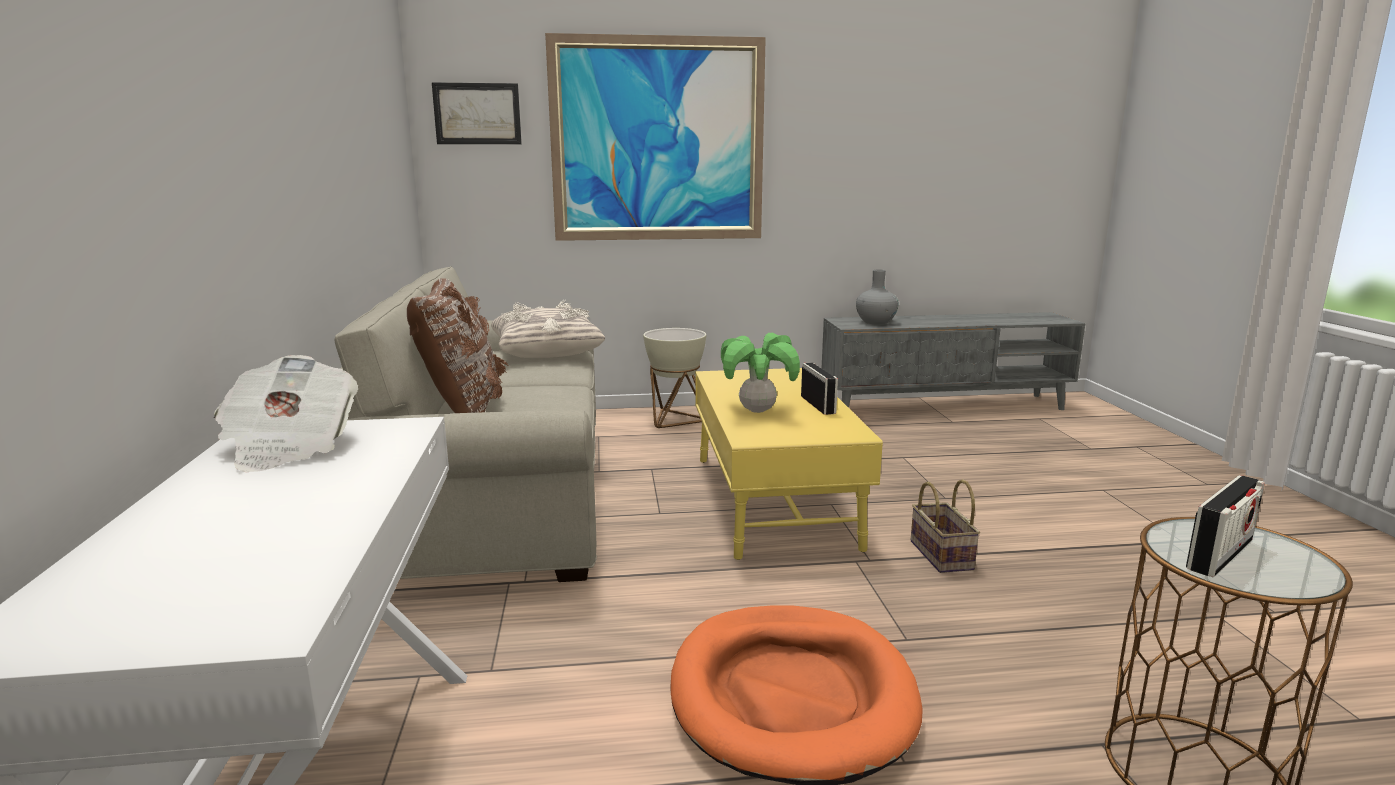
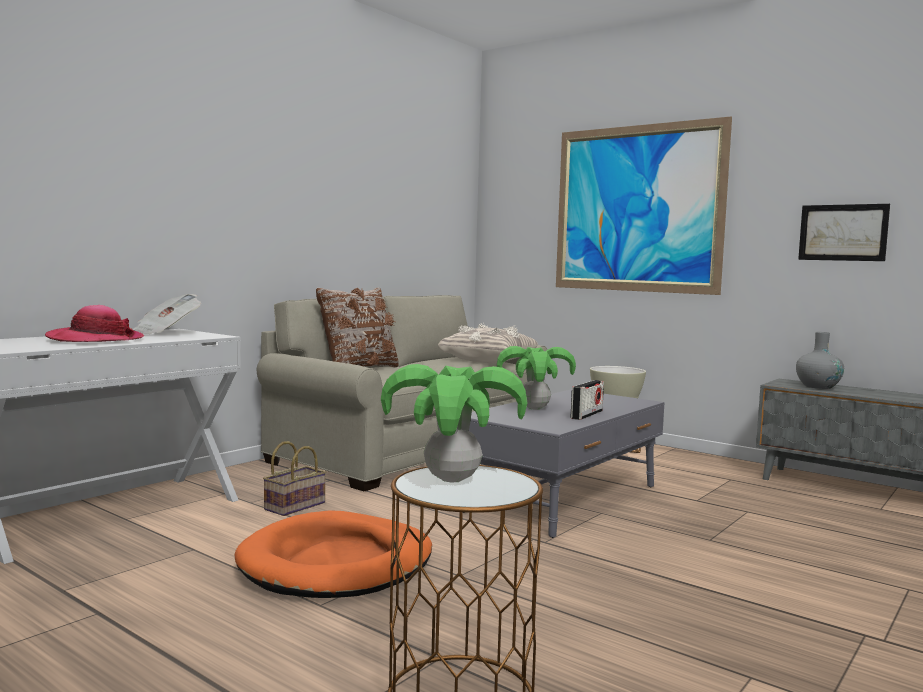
camera: 45 degrees right, 10 degrees down
(267, 511) = (95, 340): none -> hat
(477, 114) = (515, 193): picture -> picture (842, 232)
(772, 500) = (563, 498): yellow coffee table -> grey coffee table
(939, 554) = (604, 558): basket -> basket (295, 505)
(1220, 554) = (452, 479): radio -> potted plant

